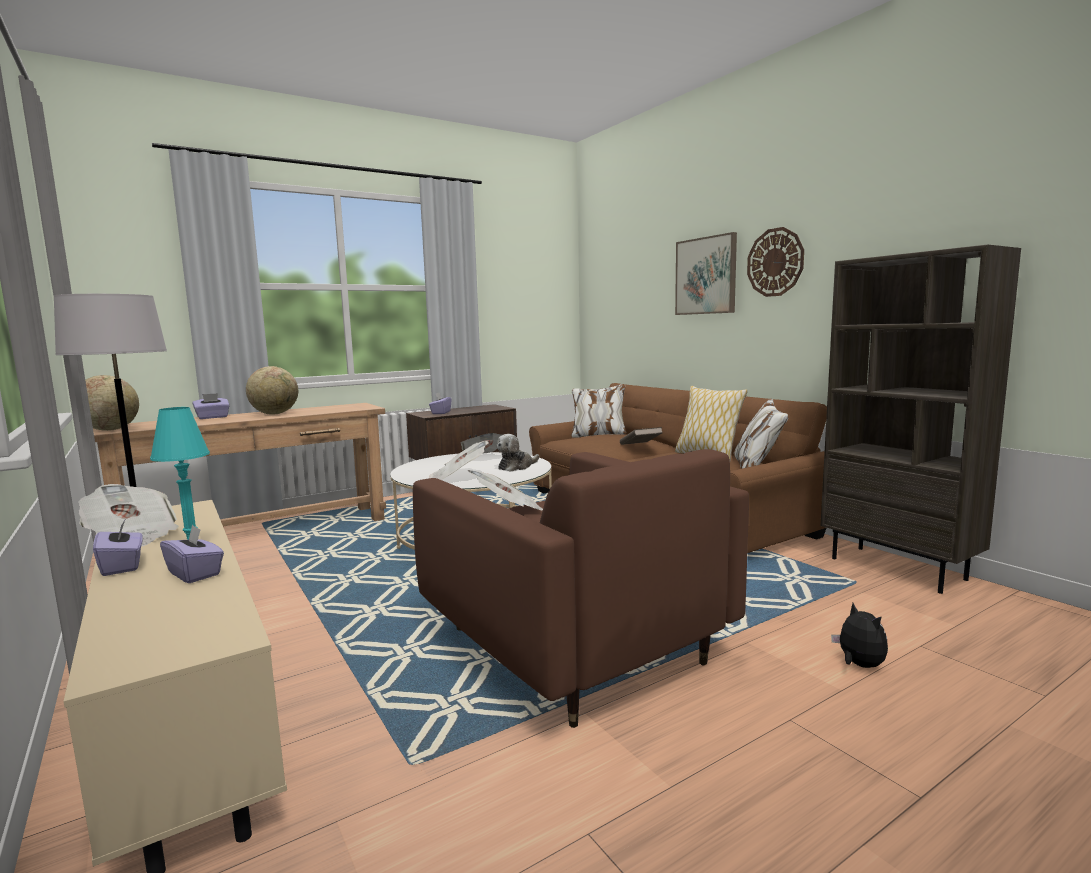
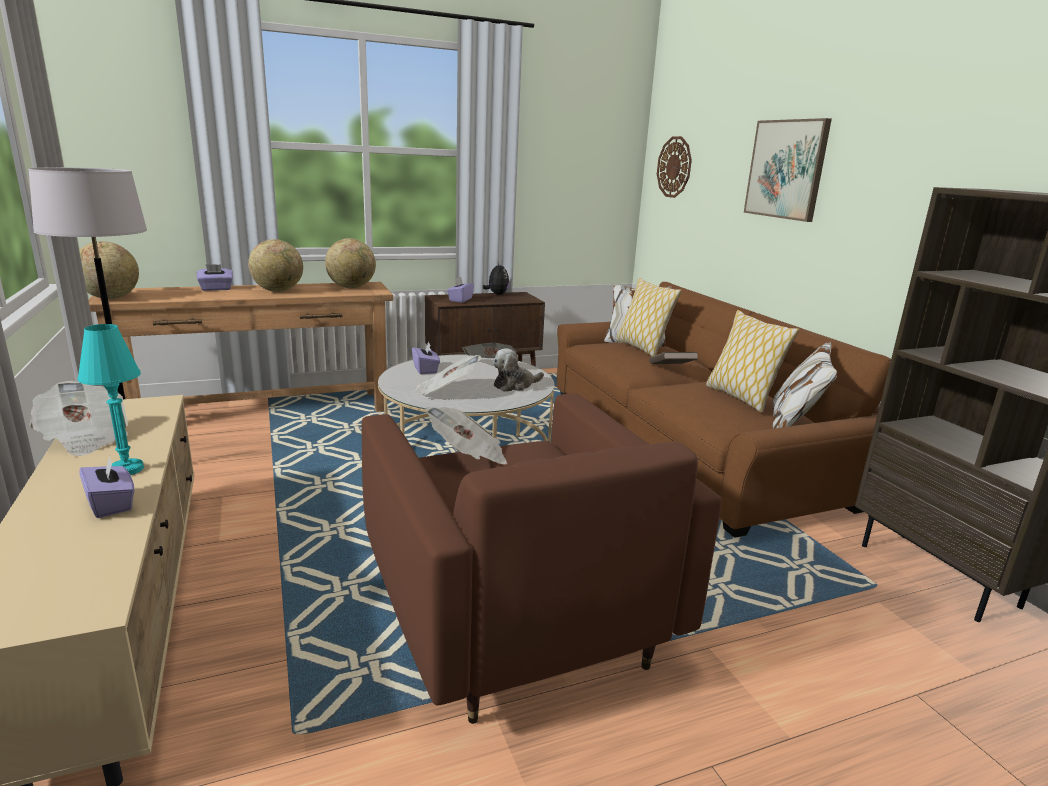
camera: 10 degrees right, 10 degrees up
(122, 566) = (54, 481): purple tissue box -> purple tissue box (426, 369)
(343, 407) = (352, 287): none -> globe
(608, 436) = (642, 348): none -> pillow
(775, 262) = (871, 166): wall clock -> wall clock (674, 167)
(859, 665) = (827, 707): plush toy -> plush toy (496, 294)

